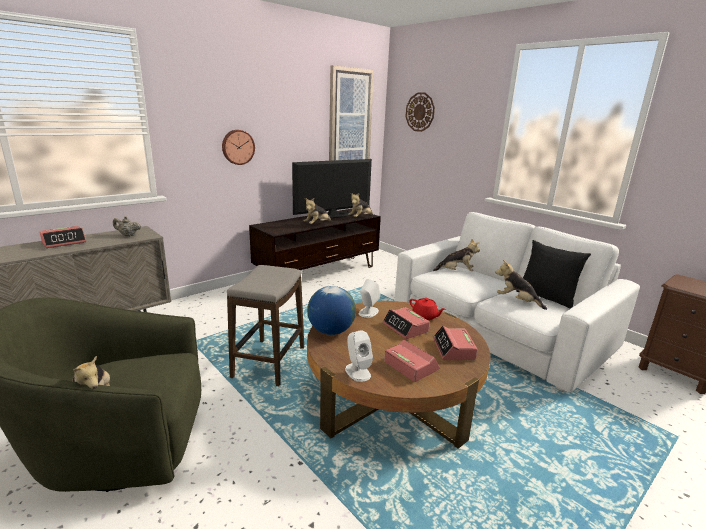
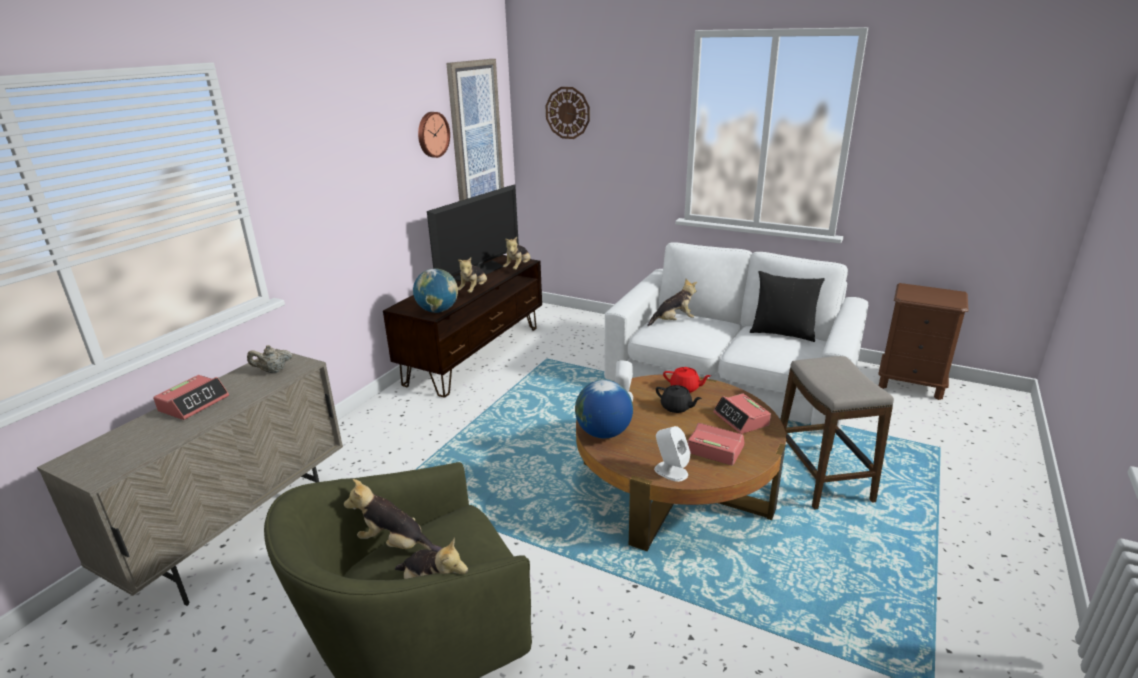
camera: 20 degrees left, 5 degrees up
(237, 147) = (355, 204): wall clock -> wall clock (432, 134)
(269, 362) = (511, 488): stool -> stool (822, 477)
(281, 231) = (437, 311): none -> globe
(405, 328) = (676, 407): alarm clock -> black teapot
(517, 301) = (761, 346): plush toy -> plush toy (396, 544)

